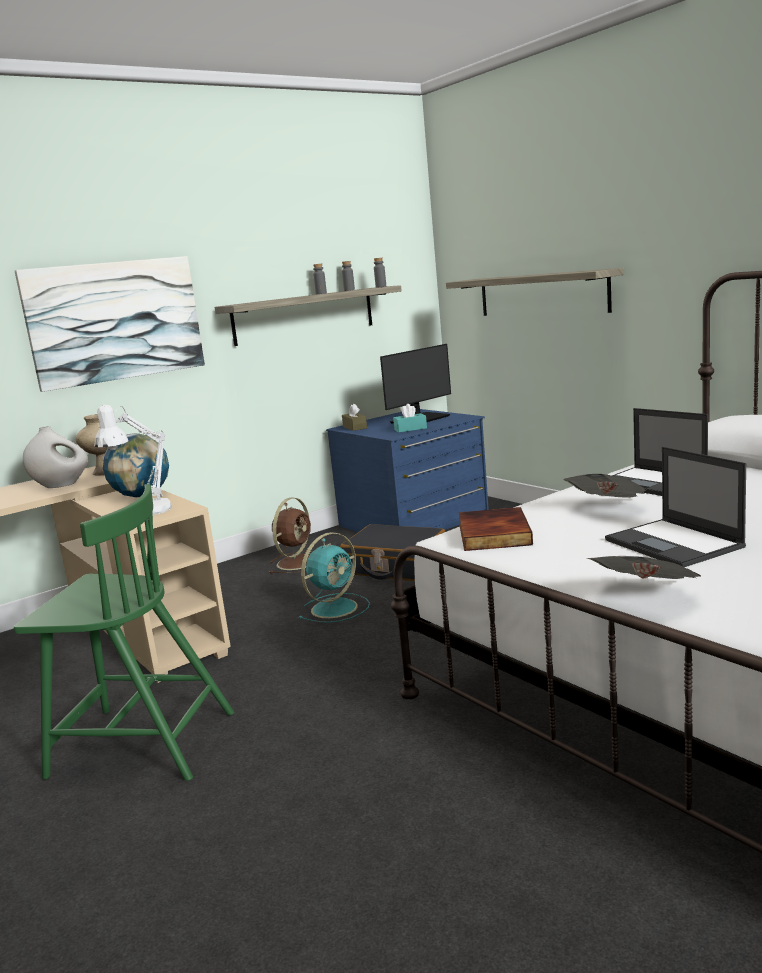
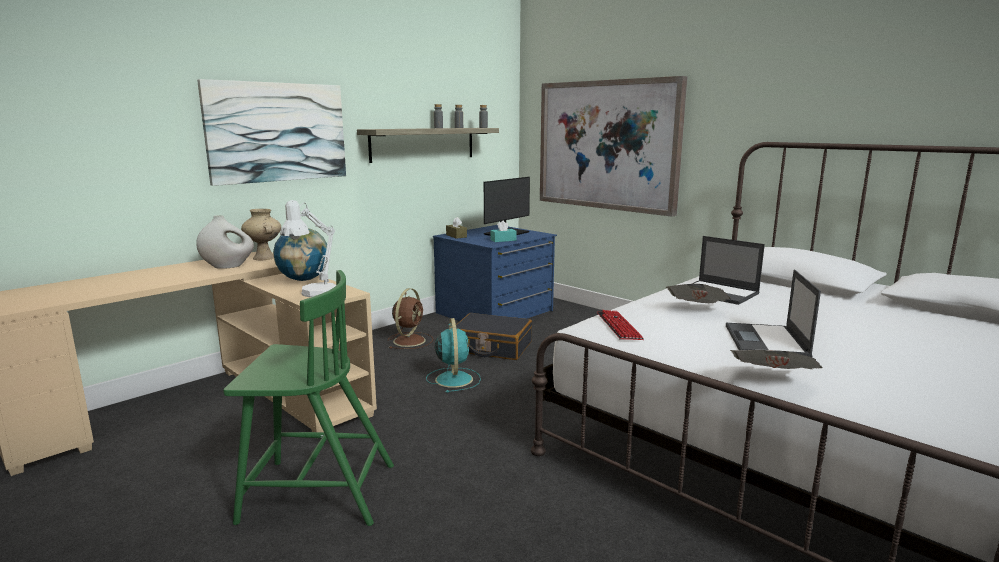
camera: 10 degrees left, 0 degrees up
(336, 607) = (453, 379): turquoise fan -> turquoise fan turned 45 degrees counterclockwise
(492, 534) = (618, 326): book -> keyboard
(542, 294) = (607, 145): shelf -> picture
(674, 544) = (766, 341): laptop -> laptop turned 45 degrees clockwise

